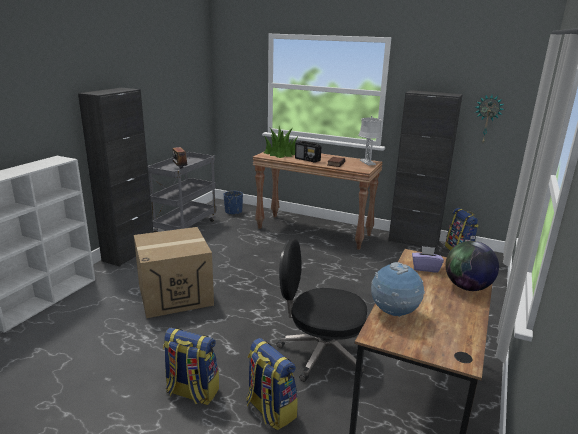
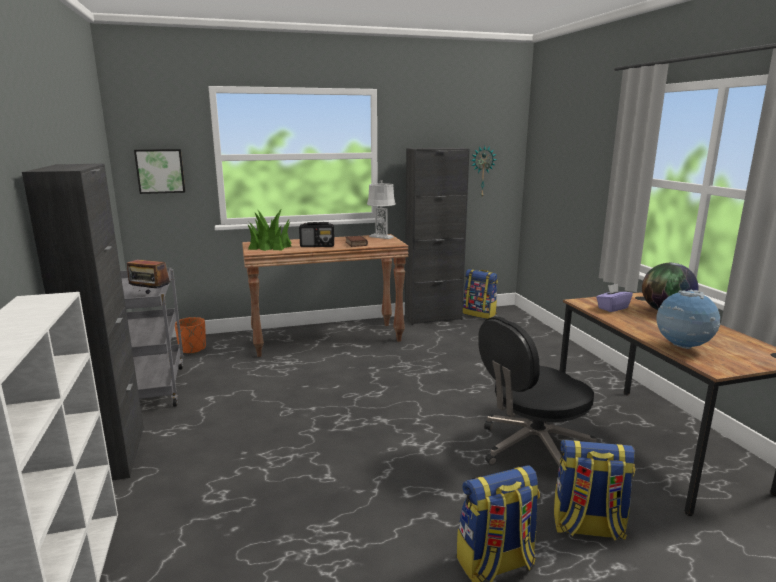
camera: 40 degrees left, 5 degrees down
(175, 294) = (283, 472): cardboard box -> none
(233, 212) = (192, 349): blue planter -> orange planter
(236, 90) = (160, 171): none -> picture

